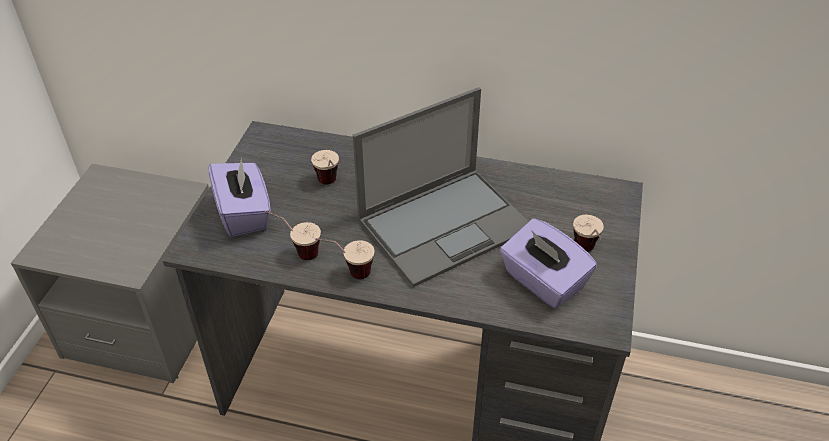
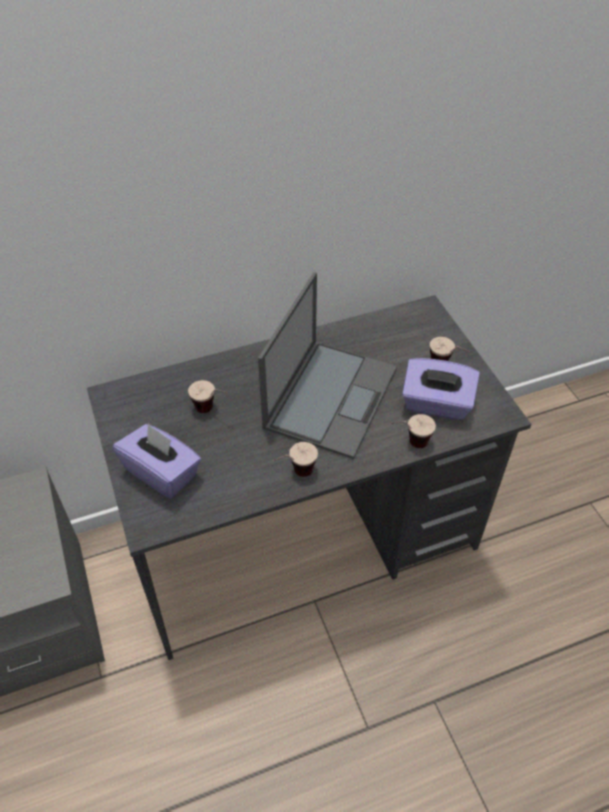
camera: 35 degrees left, 5 degrees up
(296, 251) = (237, 480): cup -> cup (408, 444)

